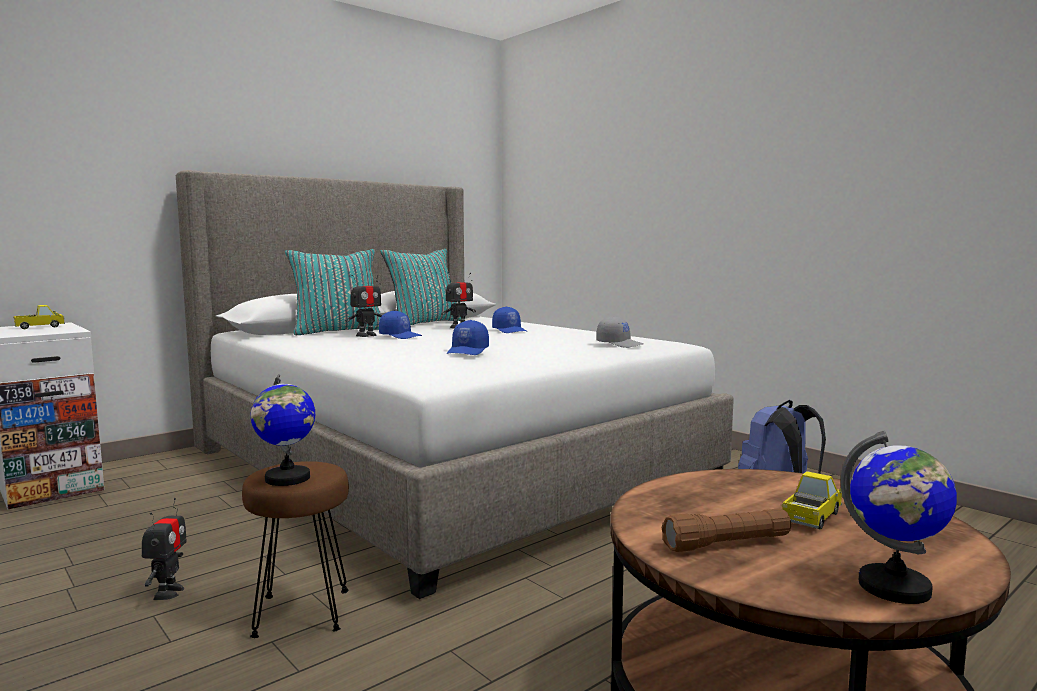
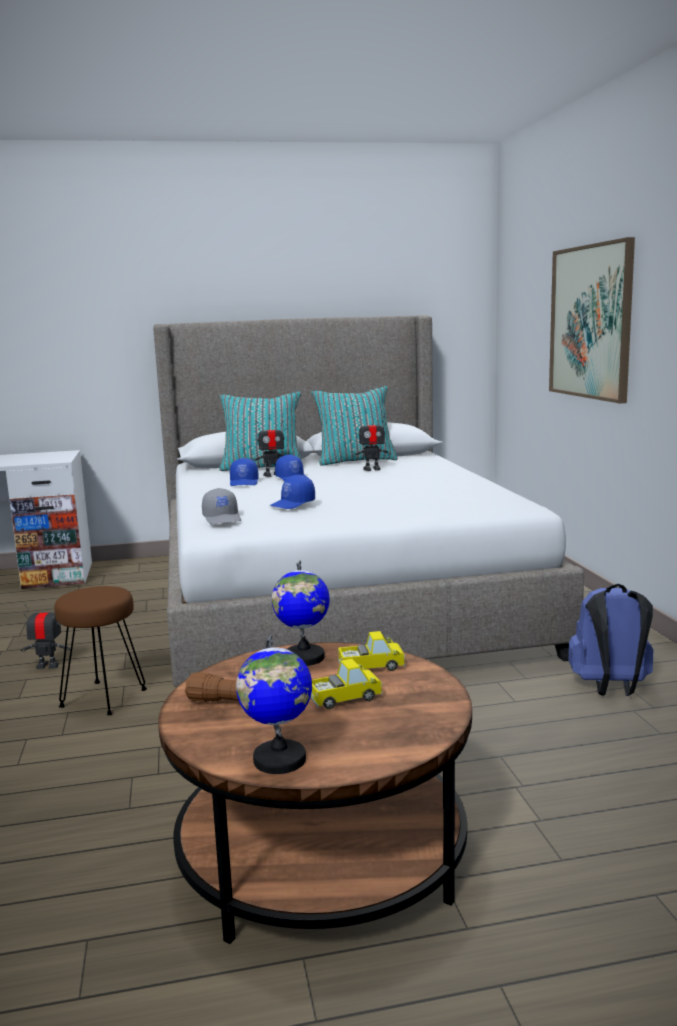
camera: 30 degrees right, 5 degrees up
(40, 327) = (51, 455): toy truck -> toy truck (371, 667)
(168, 592) = (48, 666): toy robot -> toy robot turned 120 degrees counterclockwise
(287, 478) = (81, 598): globe -> globe (303, 658)
(510, 330) = (405, 477): blue cap -> blue cap (244, 482)
(620, 344) = (458, 505): grey cap -> grey cap (223, 518)
(642, 191) = (590, 322): none -> picture

